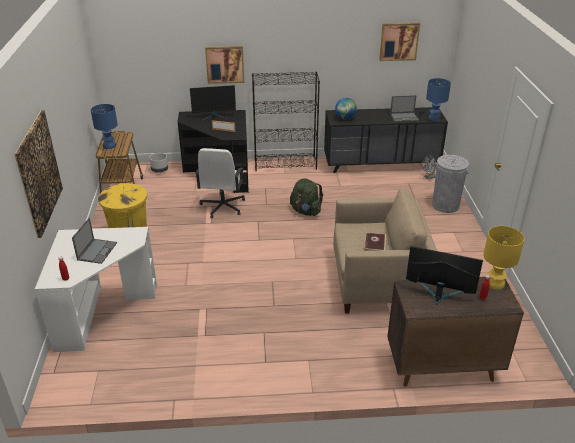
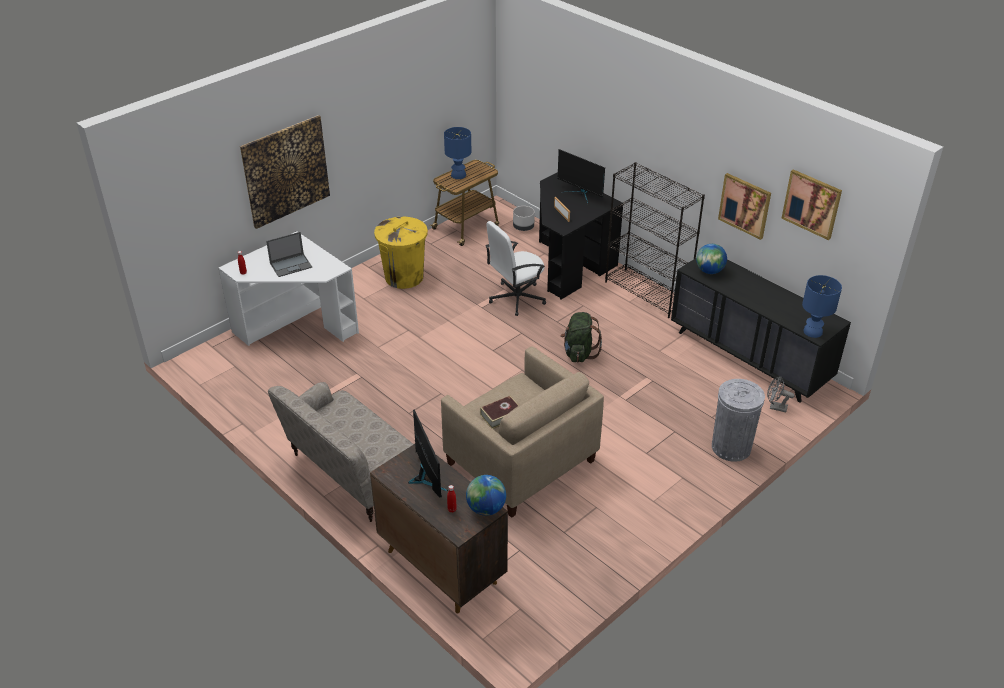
camera: 50 degrees right, 5 degrees up
(225, 64) = (612, 138): picture -> picture (745, 205)
(305, 363) = (354, 473): none -> beige sofa
(404, 117) = (779, 309): laptop -> none
(494, 283) = (486, 508): yellow table lamp -> globe

